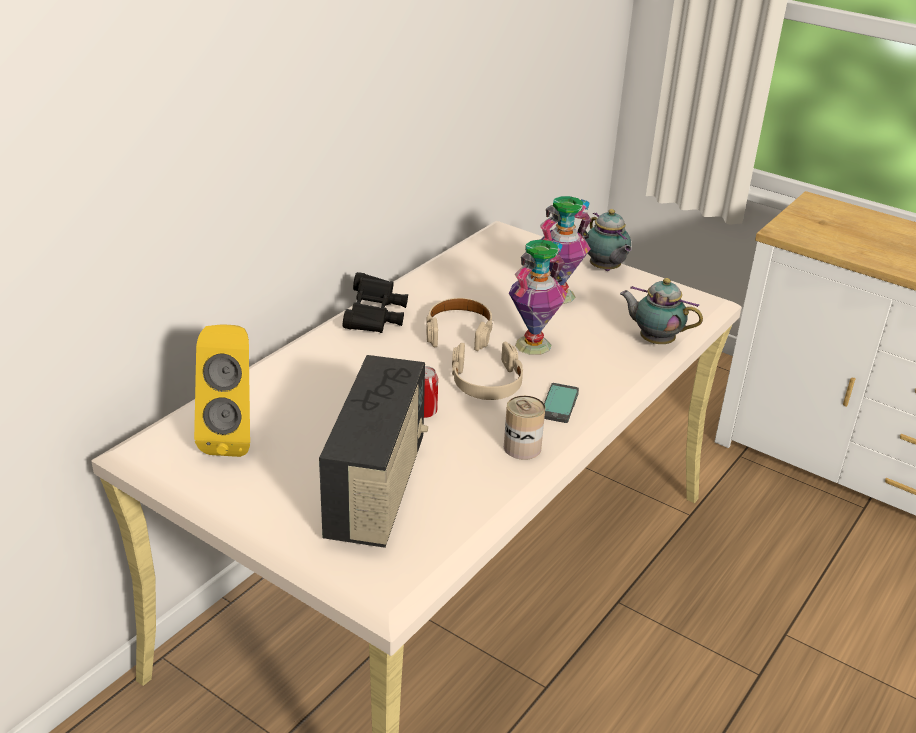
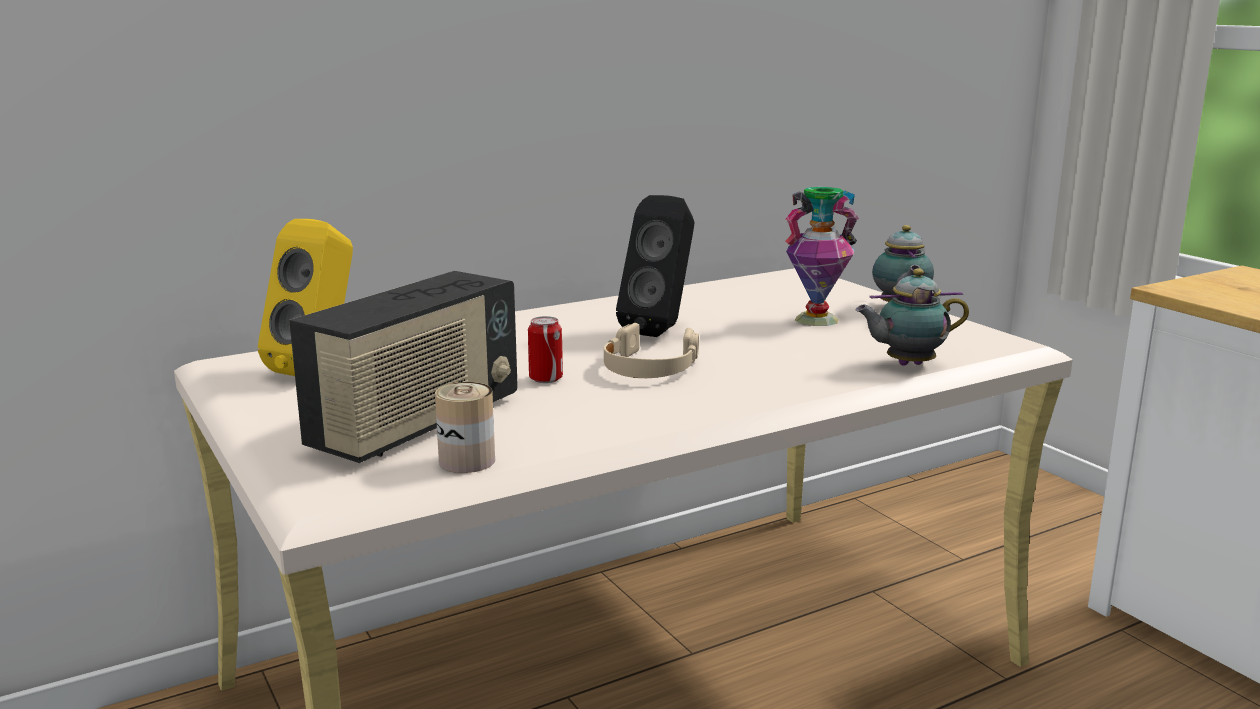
camera: 25 degrees right, 15 degrees down
(375, 317) = (578, 312): black binoculars -> none
(459, 331) = (661, 331): beige headphones -> black speaker
(522, 447) = (630, 420): can -> can (467, 461)
(532, 344) = (740, 349): vase -> none
(559, 404) = (720, 395): phone -> none
(654, 341) = (906, 364): teapot -> teapot turned 60 degrees counterclockwise

